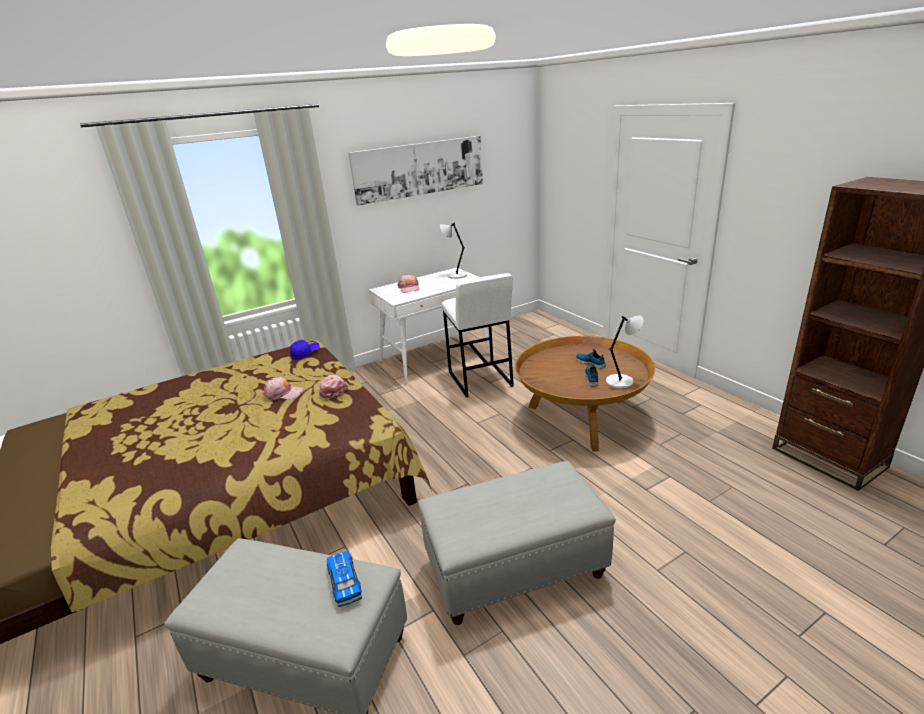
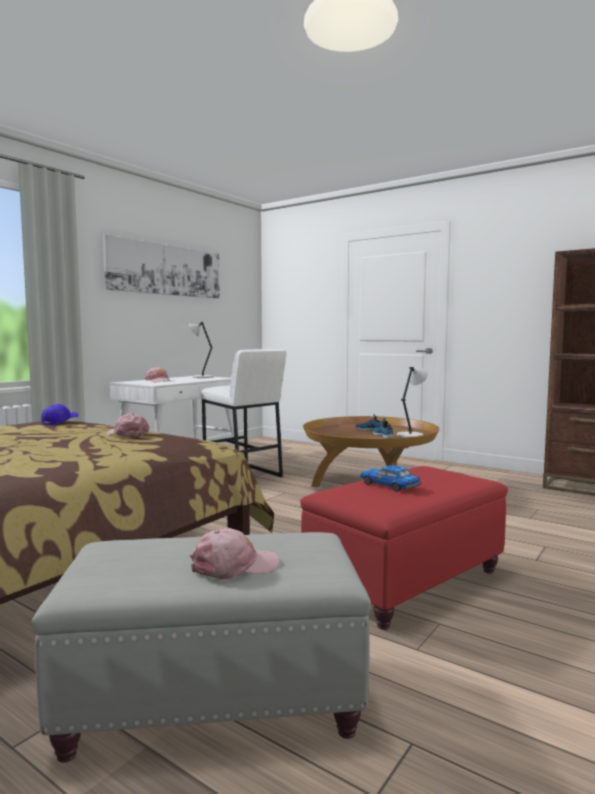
camera: 25 degrees left, 20 degrees down
(283, 393) = (61, 439): pink cap -> pink cap (234, 566)
(345, 583) = (287, 545): toy car -> toy car (390, 486)
(514, 569) = (405, 581): grey ottoman -> red ottoman

